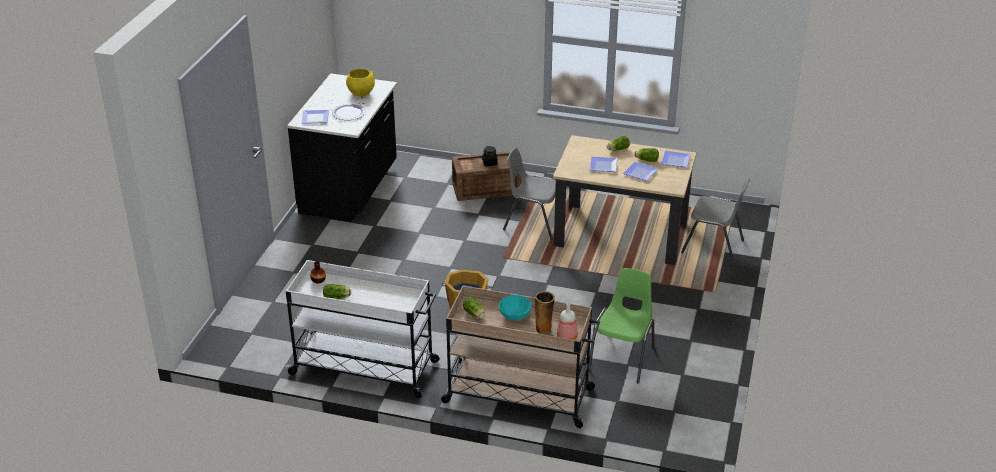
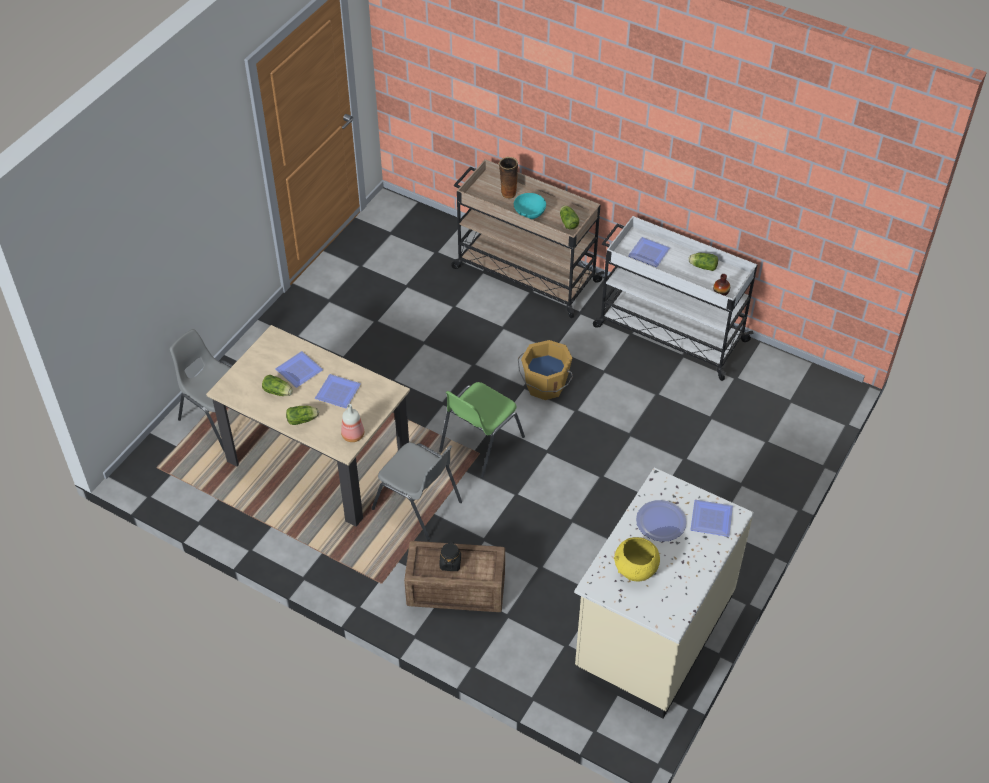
camera: 165 degrees left, 15 degrees up
(350, 190) = (652, 633): black counter -> beige counter
(567, 337) = (489, 183): bottle -> bottle (352, 435)
(623, 358) = (407, 294): green chair -> green chair (480, 444)
(675, 160) = (242, 384): plate -> plate (649, 254)

